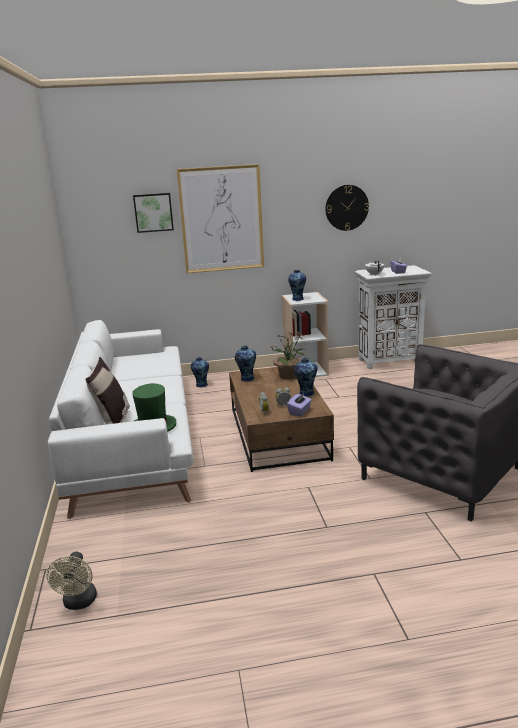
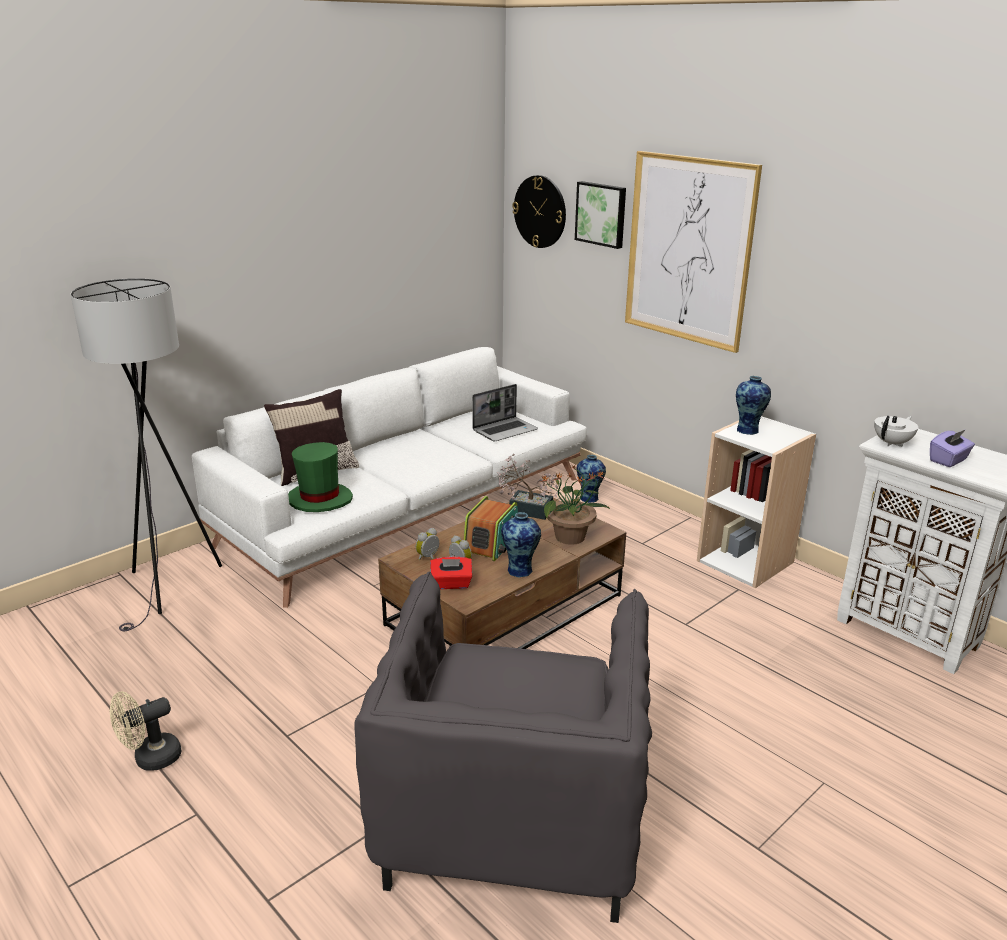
camera: 55 degrees right, 5 degrees up
(79, 603) = (73, 616): beige fan -> beige fan (150, 759)
(102, 545) = (171, 588): none -> grey floor lamp
(151, 362) = (505, 430): none -> laptop
(246, 378) = (526, 509): vase -> potted plant
(271, 393) = (492, 543): none -> radio
(299, 412) = (451, 584): purple tissue box -> red tissue box
(346, 207) = (913, 288): wall clock -> wall clock (540, 211)

